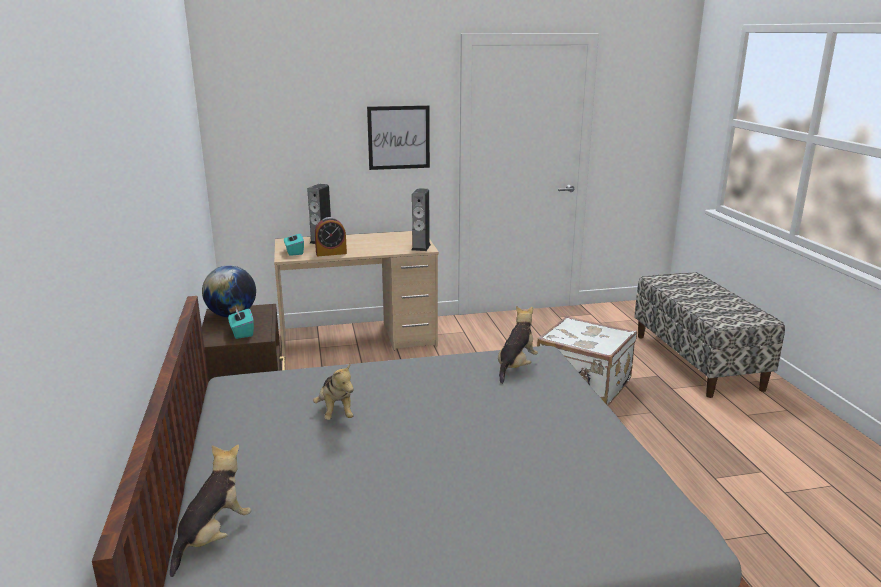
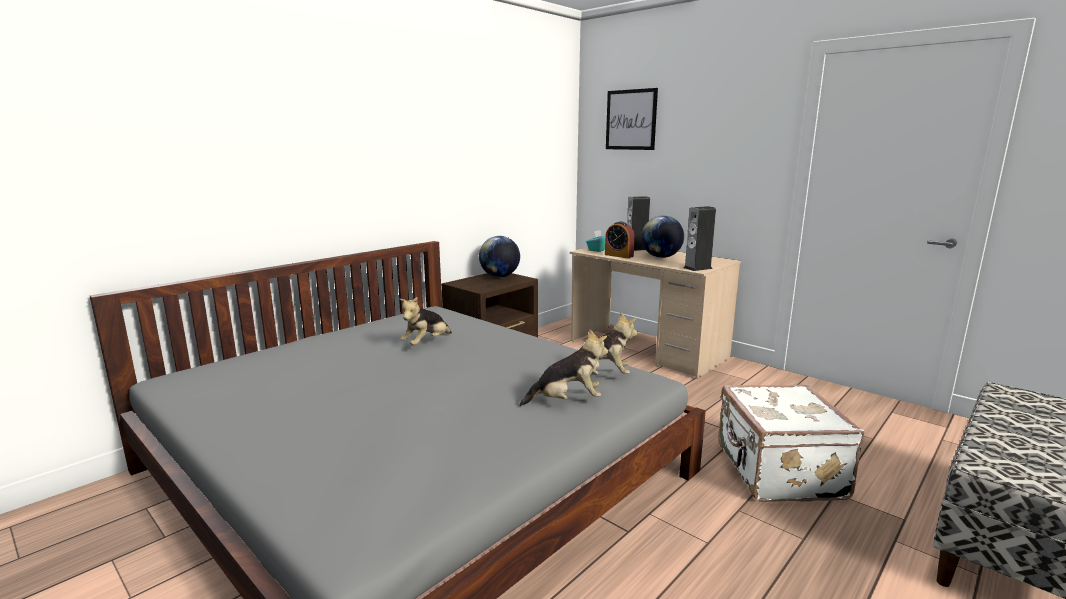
camera: 55 degrees right, 5 degrees down
(213, 536) = (249, 360): plush toy -> plush toy (567, 401)
(242, 332) = (478, 284): turquoise tissue box -> none
(366, 244) = (661, 257): none -> globe
(398, 137) = (730, 159): picture -> picture (631, 120)

